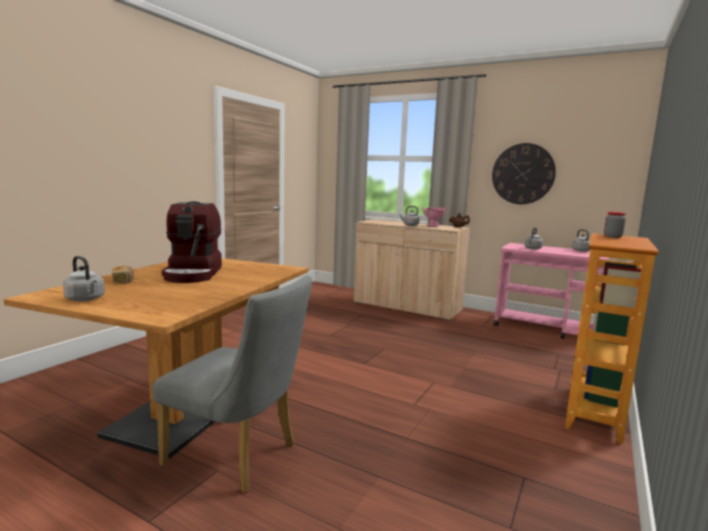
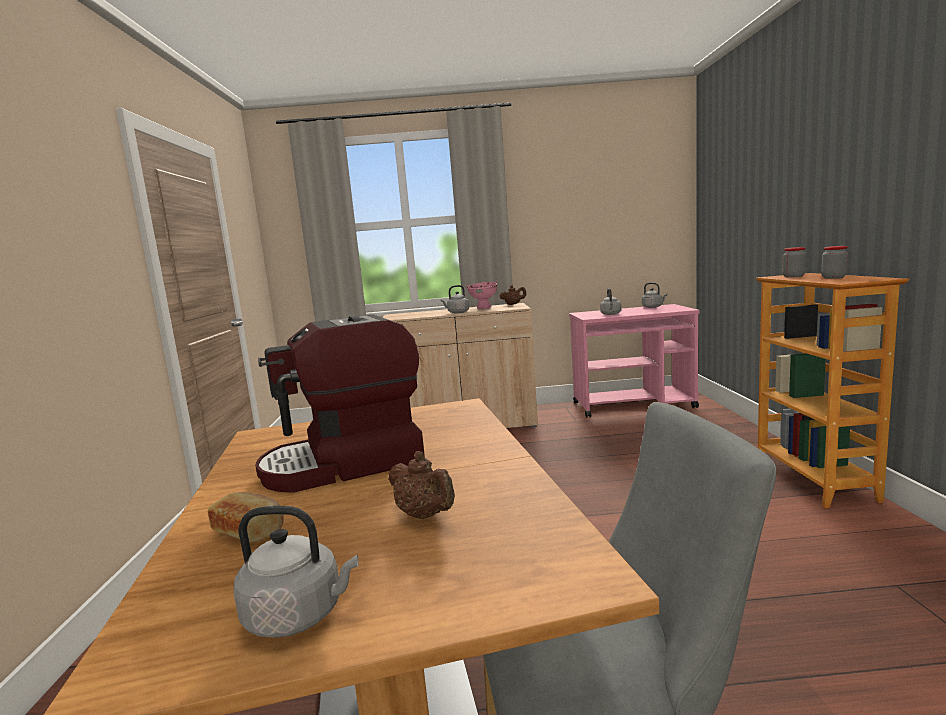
camera: 30 degrees left, 0 degrees up
(171, 292) = (425, 515): none -> brown teapot
(194, 273) = (346, 464): coffee machine -> coffee machine turned 105 degrees clockwise
(523, 174) = (569, 227): wall clock -> none
(624, 242) = (833, 278): none -> jar

